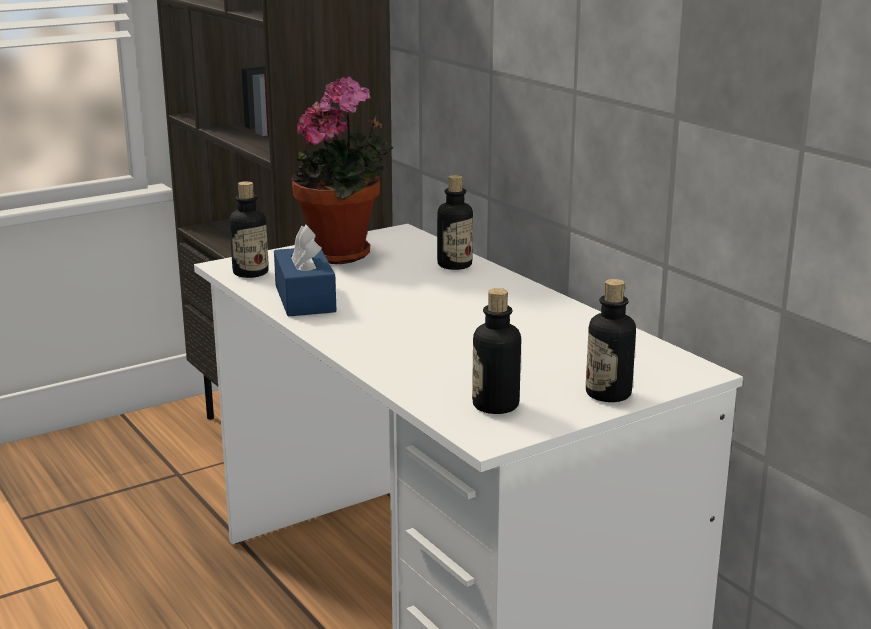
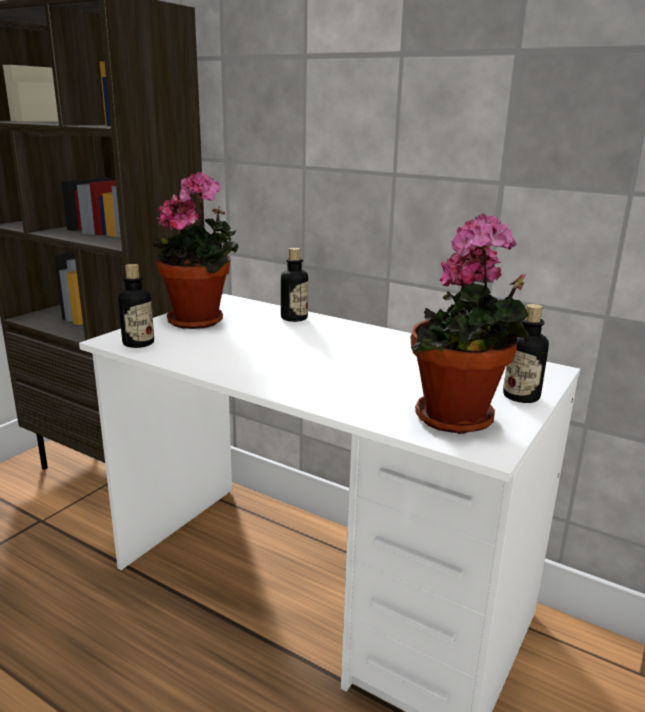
camera: 25 degrees left, 0 degrees up
(305, 299) = (207, 358): blue tissue box -> none
(495, 405) = (459, 421): bottle -> potted plant

